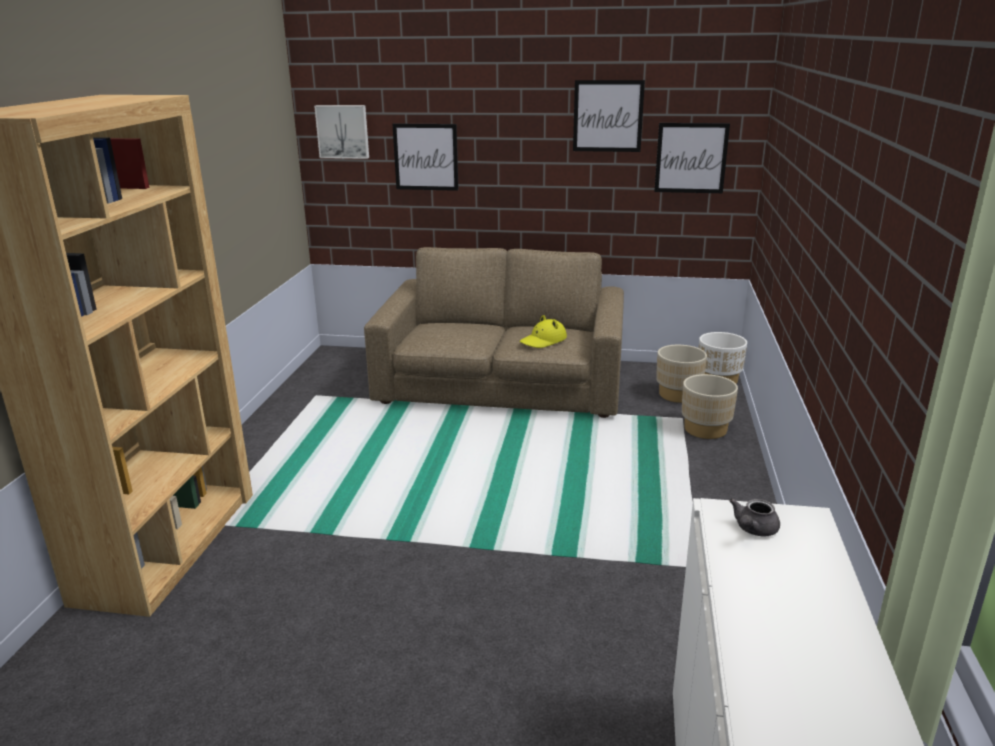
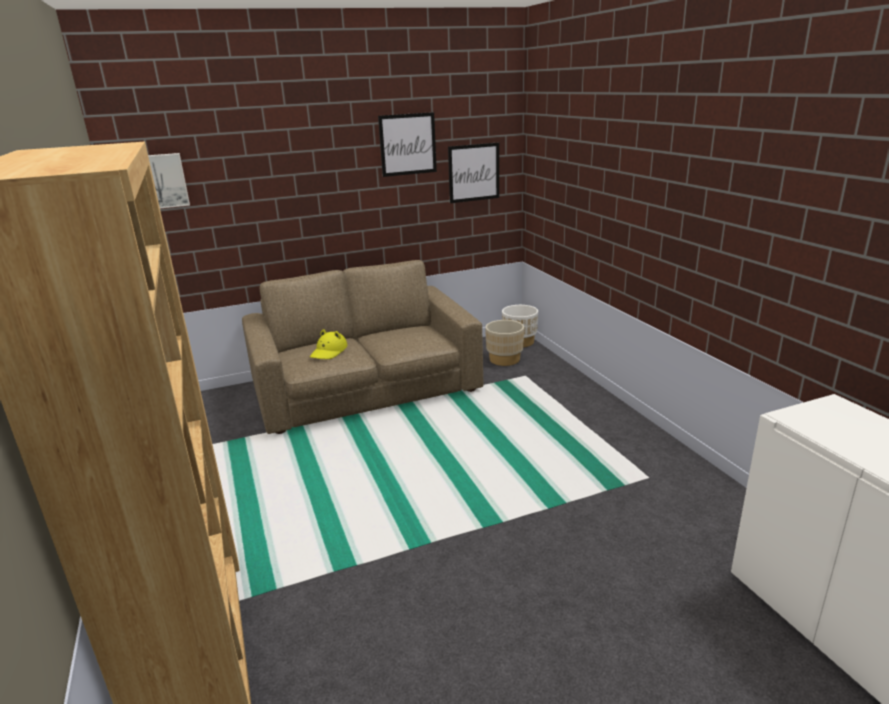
camera: 30 degrees left, 0 degrees up
(426, 157) = (249, 197): picture -> none
(543, 340) = (411, 340): yellow hat -> yellow hat (329, 352)
(705, 429) = (548, 379): beige planter -> none
(753, 530) = (824, 423): grey teapot -> none

